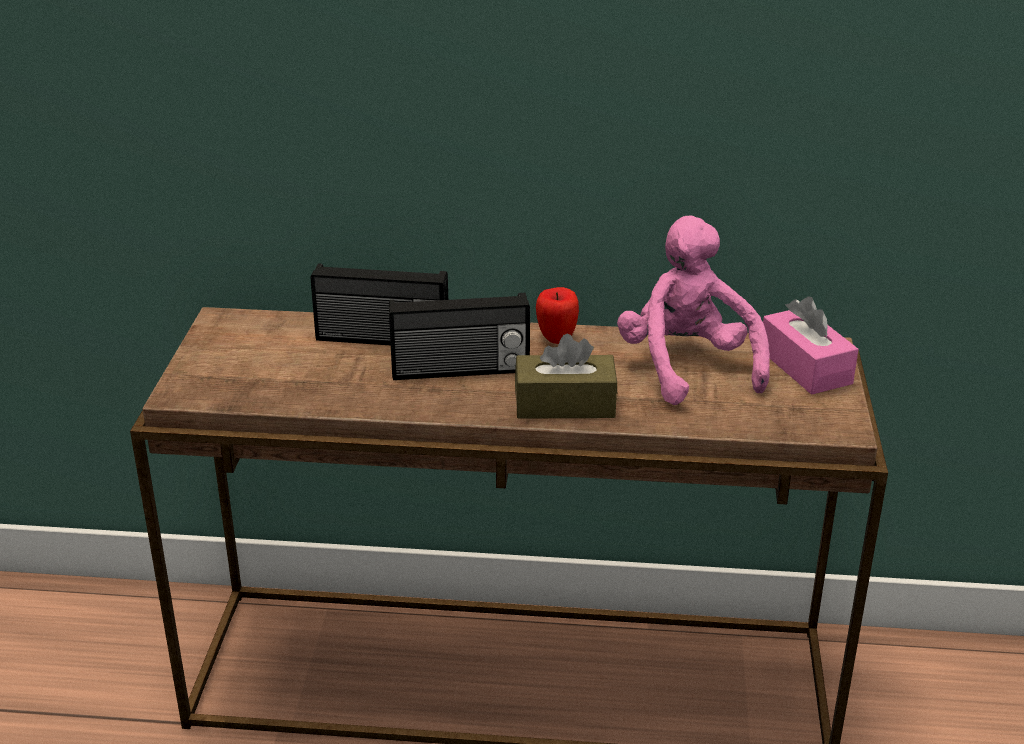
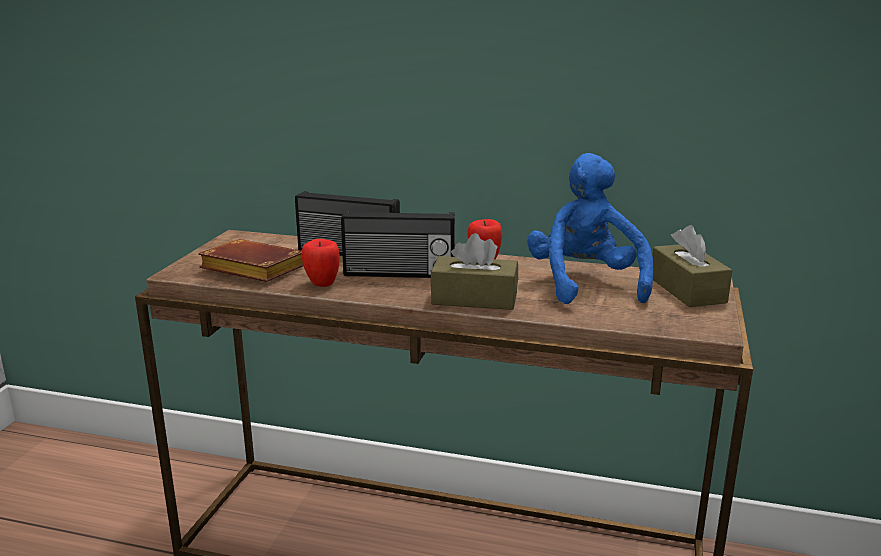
camera: 10 degrees right, 10 degrees down
(269, 380) = (250, 269): none -> brown book
(372, 397) = (322, 284): none -> apple
(687, 367) = (585, 283): pink plush toy -> blue plush toy
(805, 367) = (687, 290): pink tissue box -> brown tissue box

